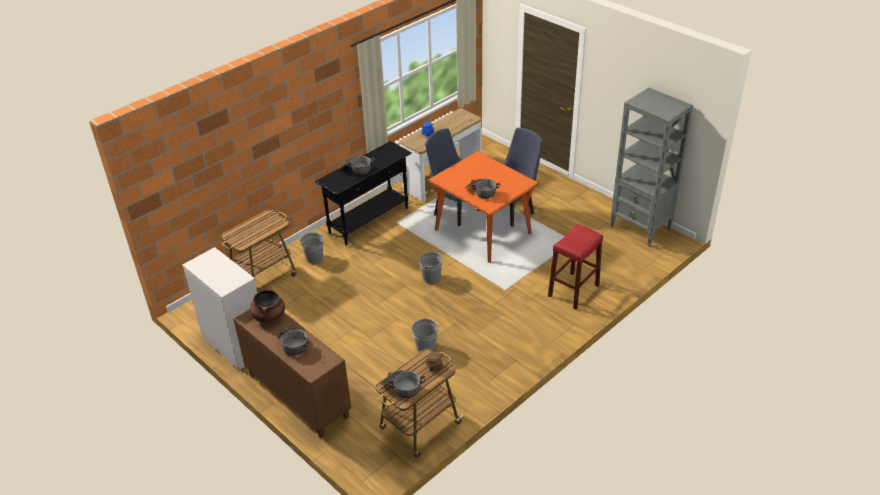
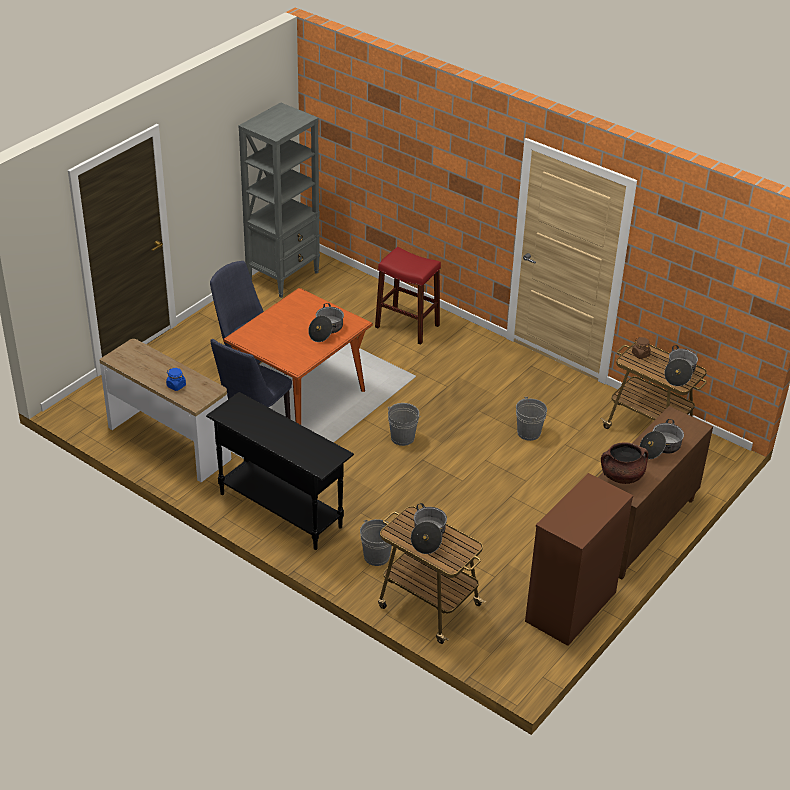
camera: 100 degrees left, 0 degrees up
(235, 343) = (570, 607): white dresser -> brown dresser
(357, 169) = (289, 439): cooking pot -> cooking pot (428, 536)

